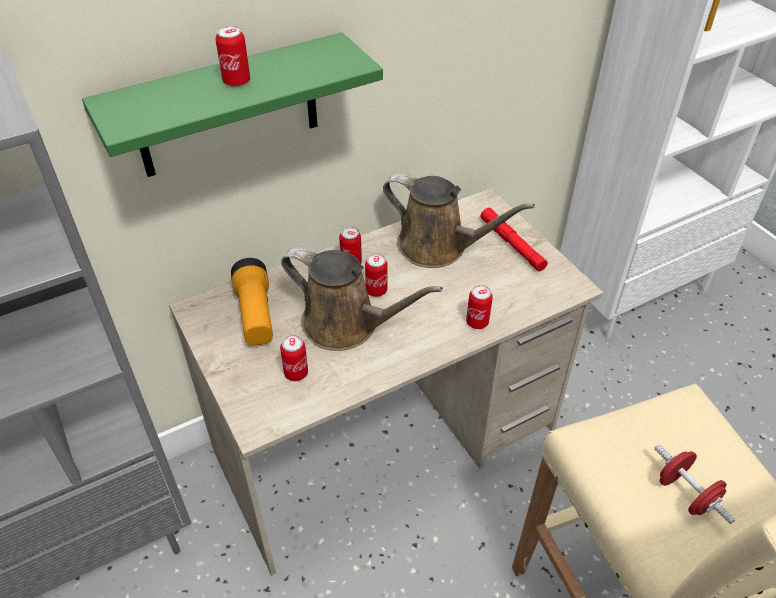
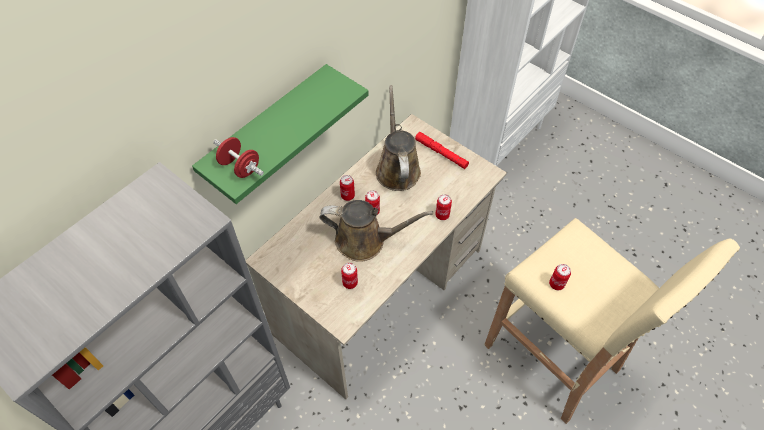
camera: 20 degrees left, 10 degrees up
(236, 81) = (284, 125): can -> can (556, 284)
(255, 314) = (304, 250): flashlight -> none
(438, 247) = (397, 168): brown watering can -> brown watering can turned 105 degrees counterclockwise
(685, 494) = (591, 287): red dumbbell -> red dumbbell (240, 167)

